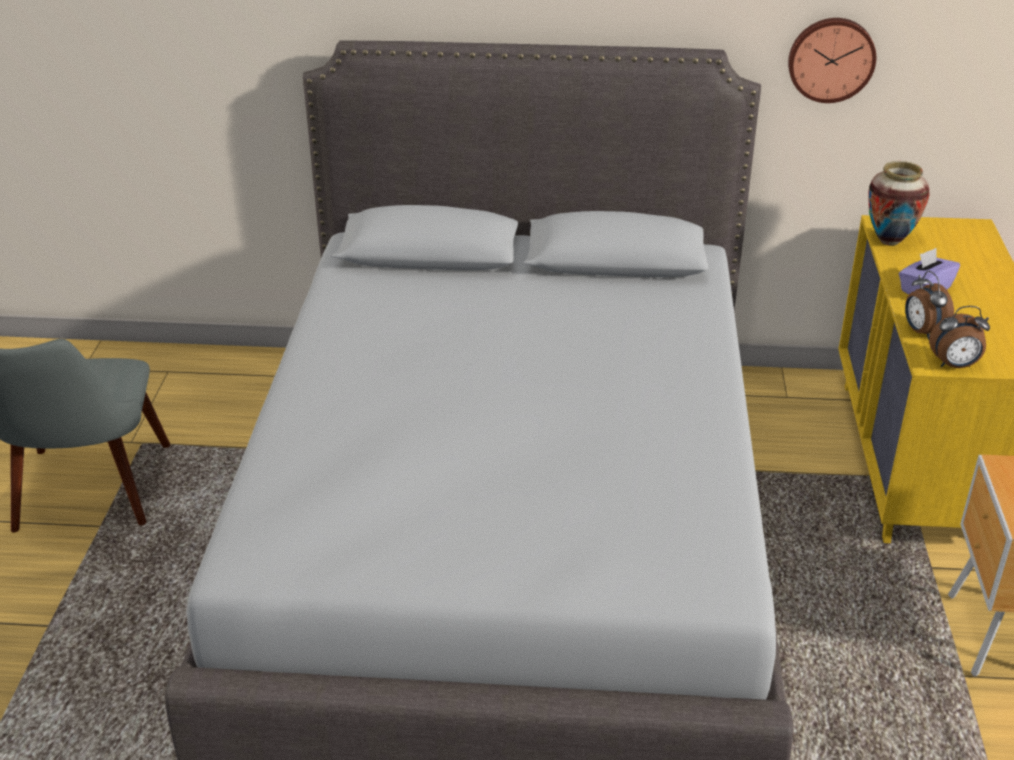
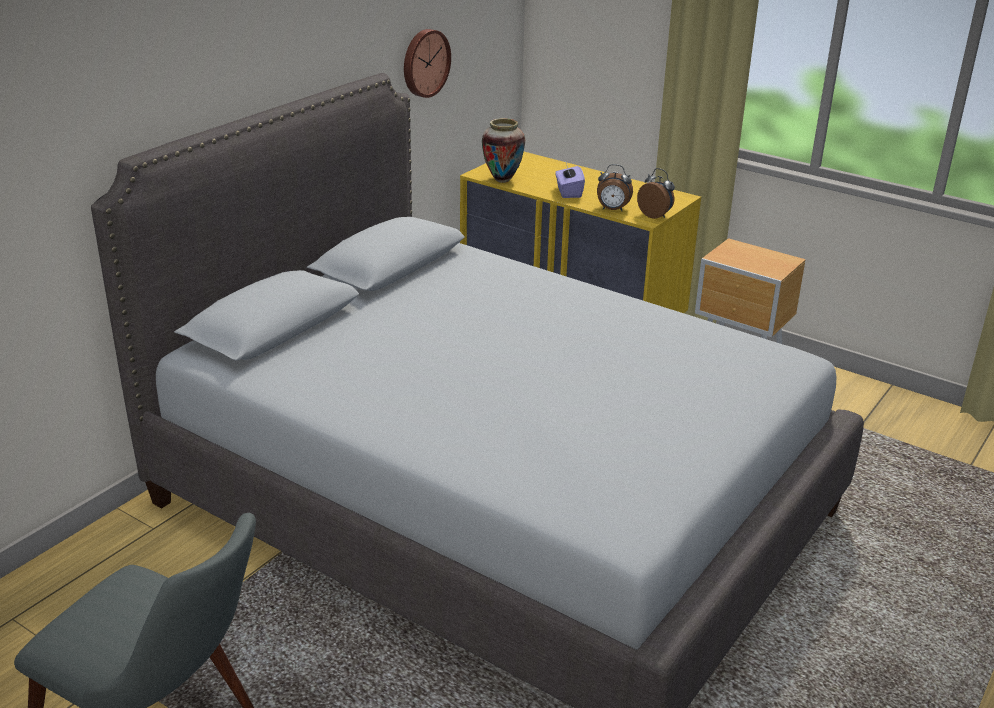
camera: 60 degrees left, 5 degrees down
(954, 365) = (655, 215): alarm clock -> alarm clock turned 75 degrees counterclockwise

